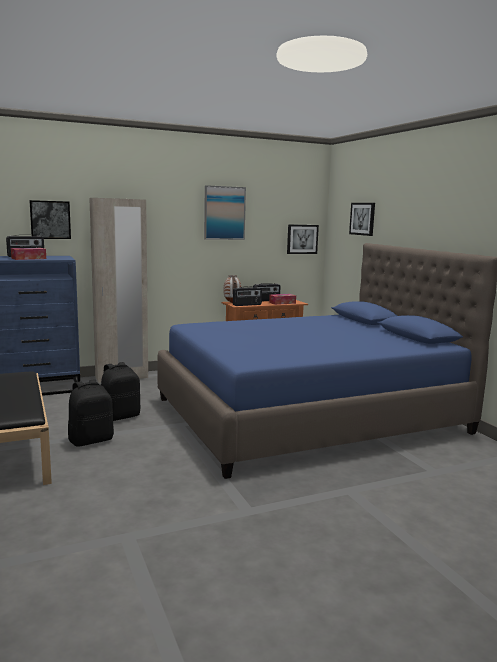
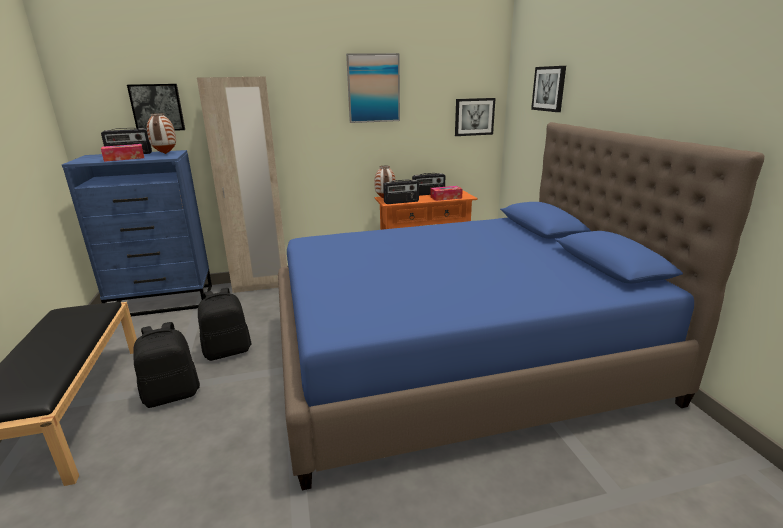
camera: 10 degrees right, 10 degrees up
(57, 257) = (165, 153): none -> vase

